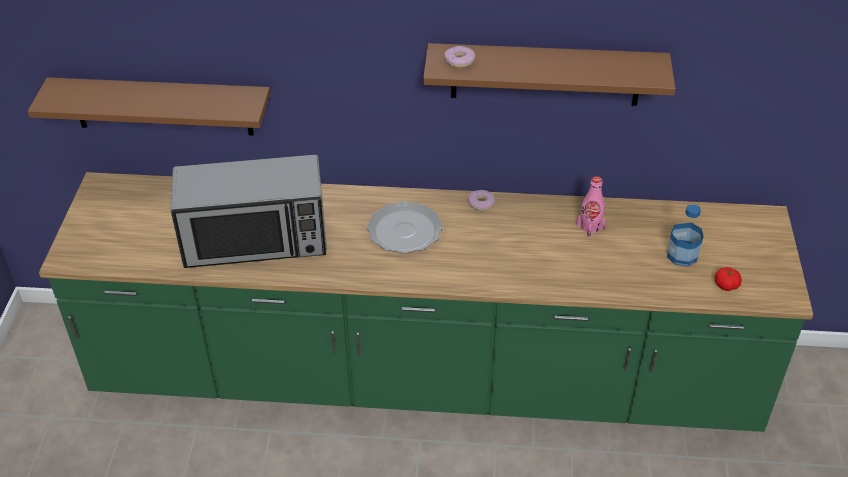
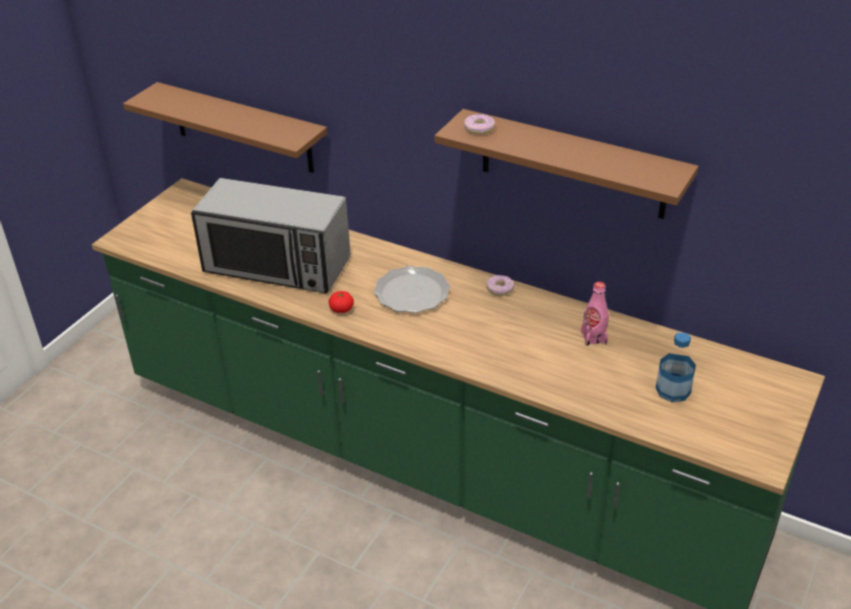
camera: 25 degrees right, 5 degrees down
(726, 285) = (702, 432): tomato -> tomato (341, 309)

